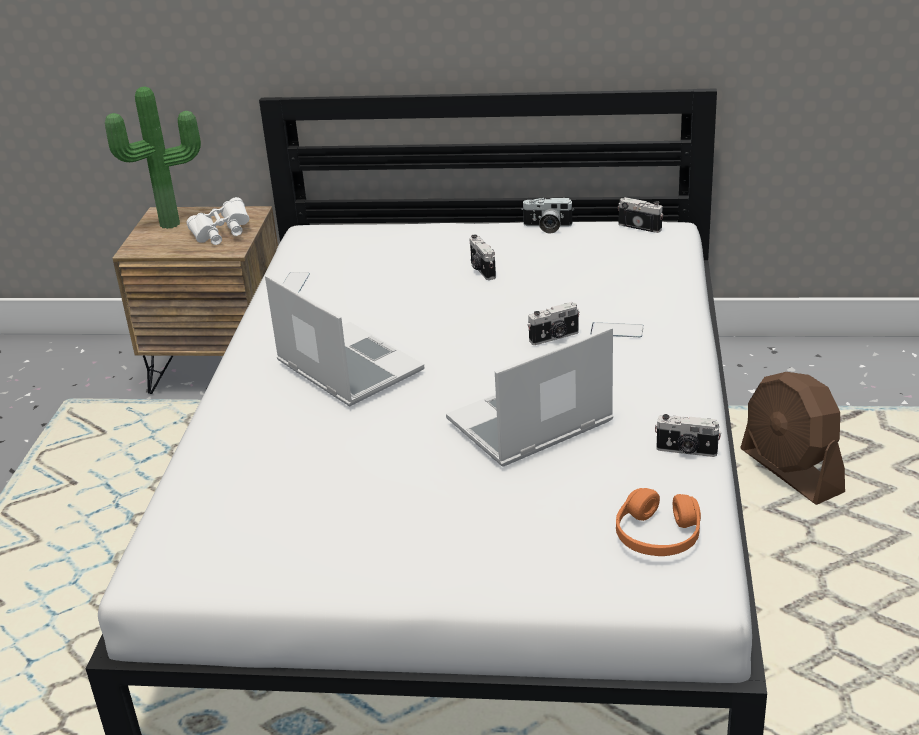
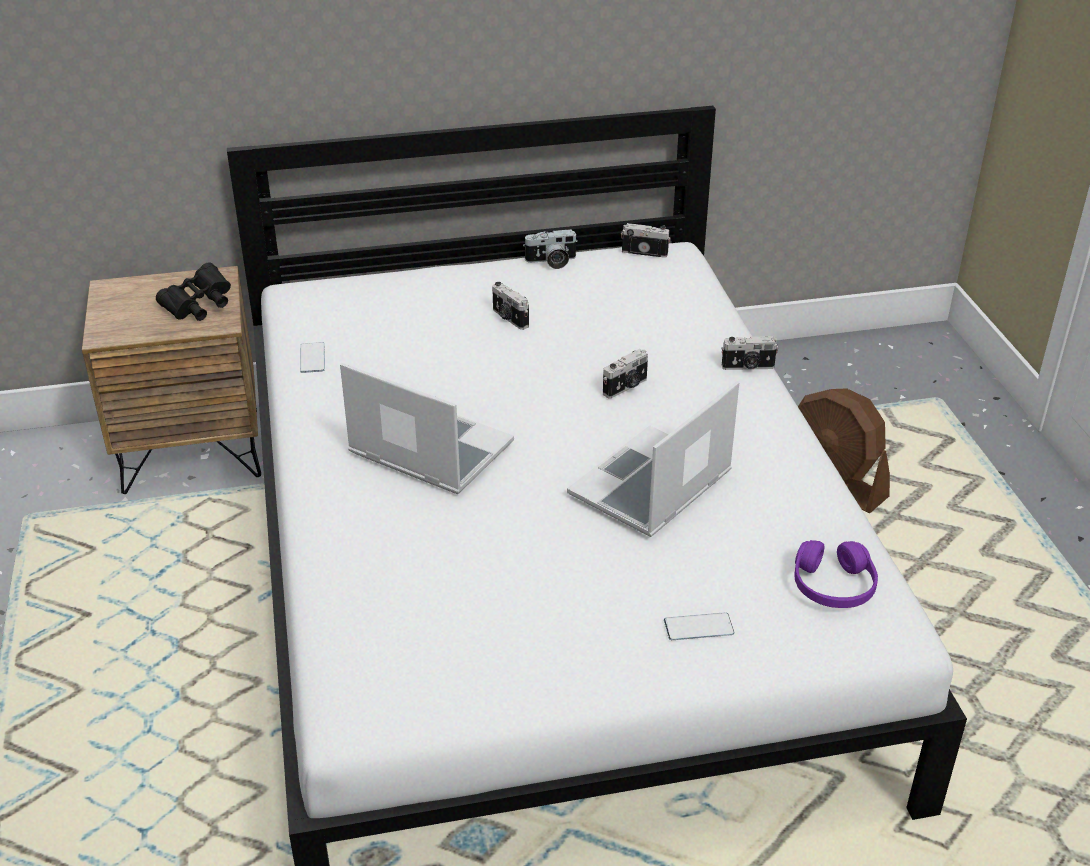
camera: 20 degrees left, 5 degrees up
(171, 225) = (131, 301): potted plant -> none
(221, 234) = (199, 307): white binoculars -> black binoculars
(617, 330) = (682, 371): phone -> phone (698, 627)
(657, 536) = (833, 586): orange headphones -> purple headphones
(686, 451) = (814, 493): camera -> camera (748, 367)

